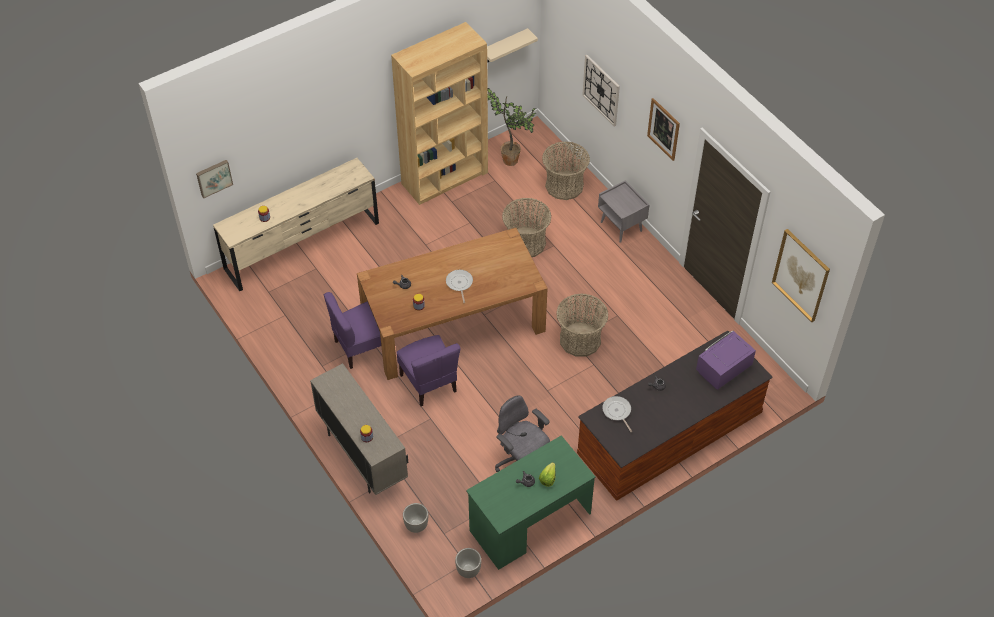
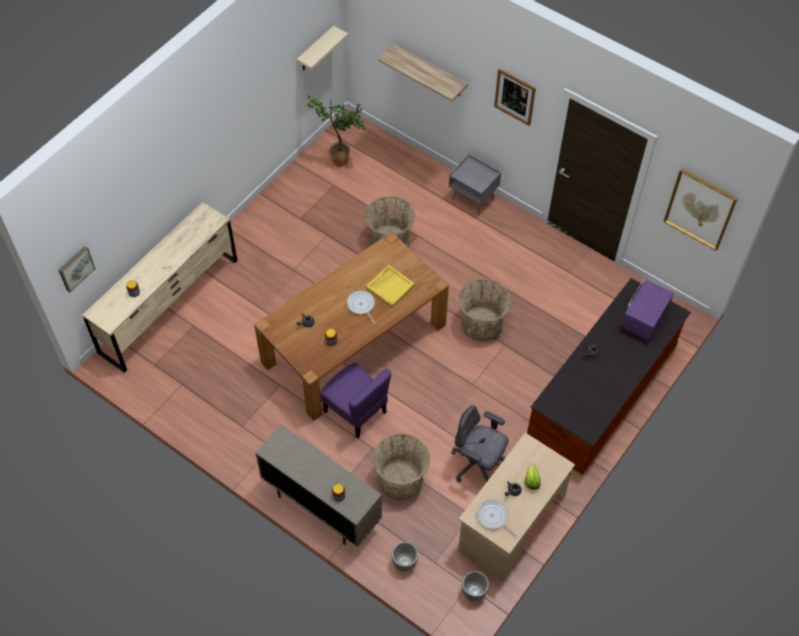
camera: 20 degrees left, 5 degrees up
(362, 347) = (274, 394): purple chair -> none
(445, 178) = (284, 195): brown bookcase -> none
(492, 275) = (390, 287): none -> yellow tray
(530, 522) = (511, 523): green desk -> beige desk
(564, 185) = (402, 172): basket -> basket (401, 479)
(601, 90) = (430, 71): wall clock -> shelf
(617, 412) = (565, 391): frying pan -> frying pan (493, 517)

